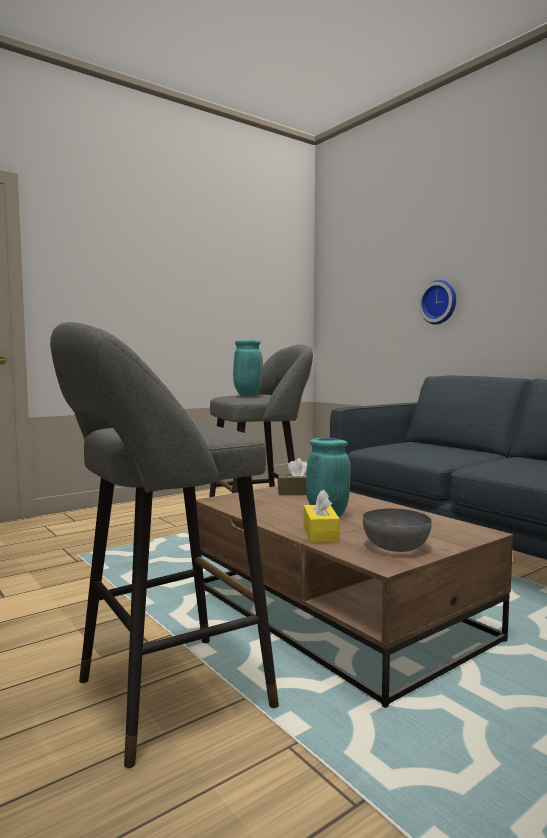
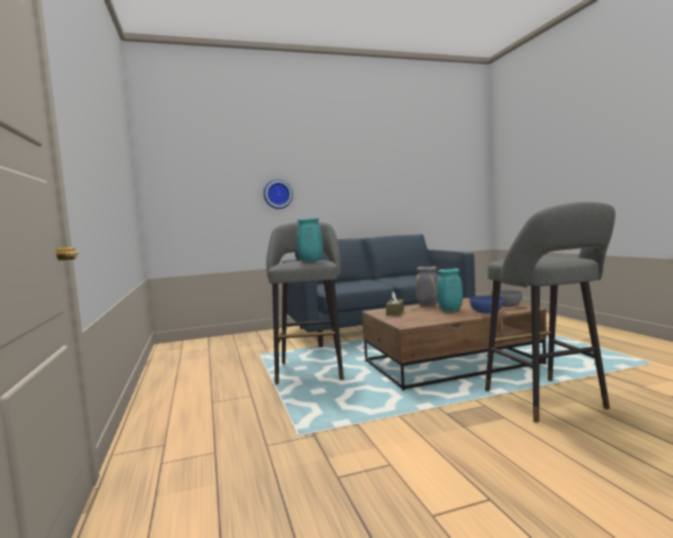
camera: 70 degrees left, 0 degrees up
(320, 534) = (486, 312): yellow tissue box -> blue bowl
(366, 503) = (428, 305): none -> grey vase

